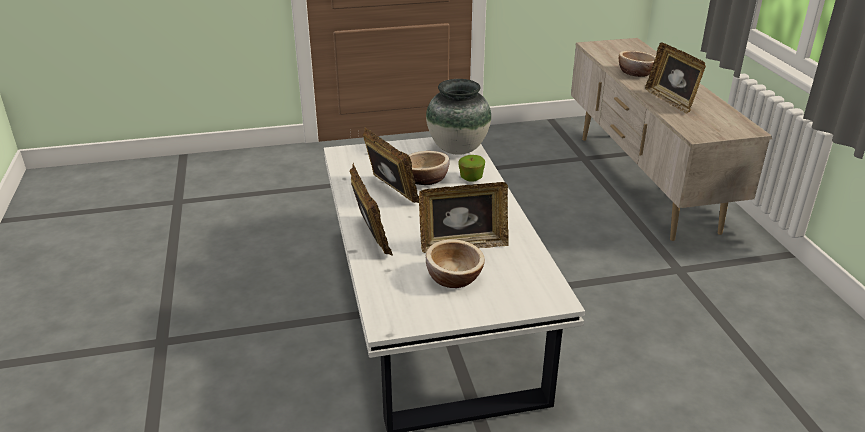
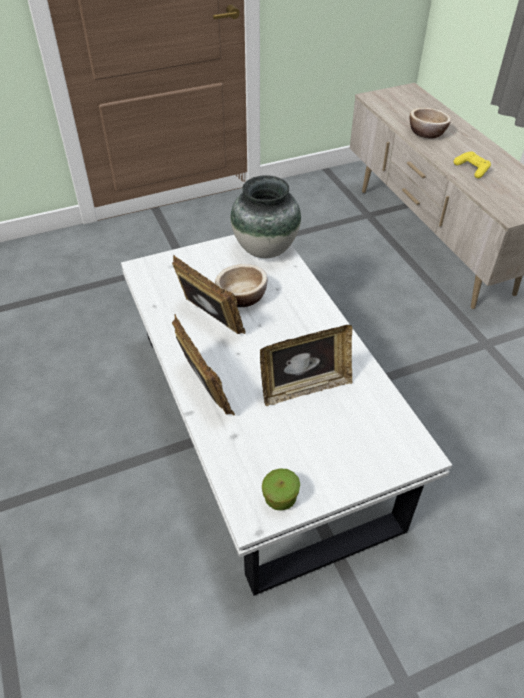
camera: 10 degrees left, 15 degrees up
(454, 277) = (307, 437): bowl -> none
(471, 178) = (289, 289): apple -> apple (280, 499)
(671, 101) = (472, 169): picture frame -> yellow game controller

